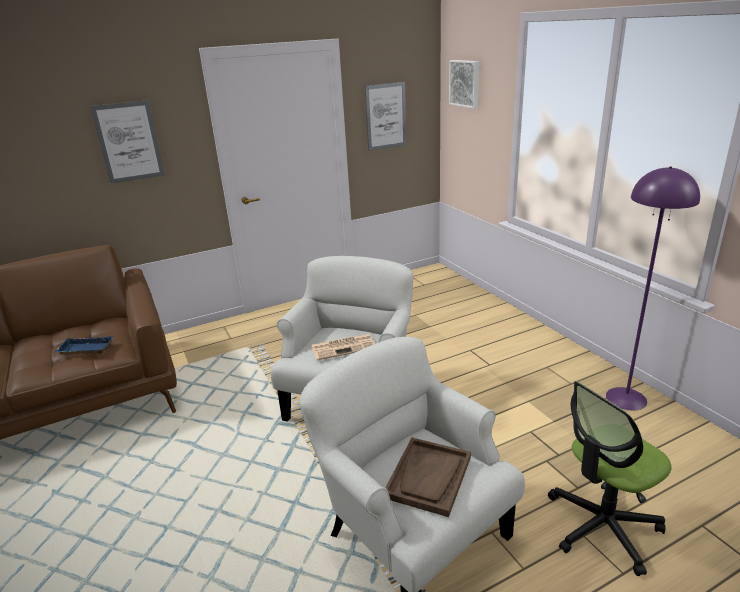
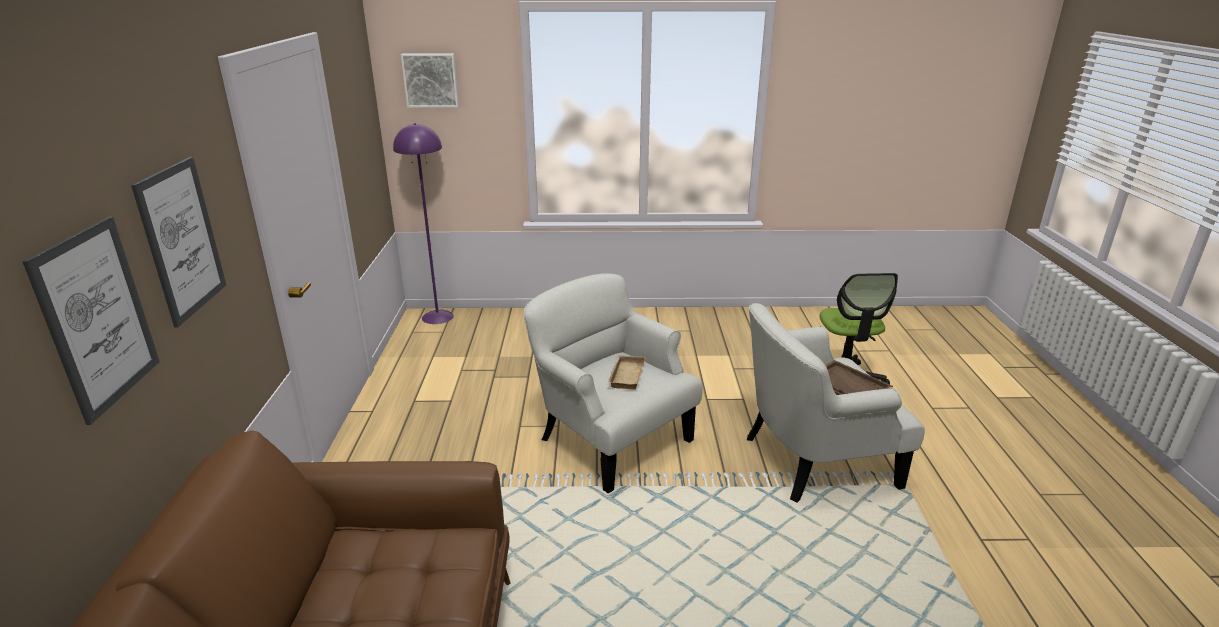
camera: 65 degrees left, 0 degrees up
(85, 350) = (426, 571): blue tray -> none
(344, 347) = (625, 375): newspaper -> beige tray
(386, 116) = (356, 133): picture -> picture (97, 318)
(625, 398) = (725, 320): purple floor lamp -> purple floor lamp (437, 317)

